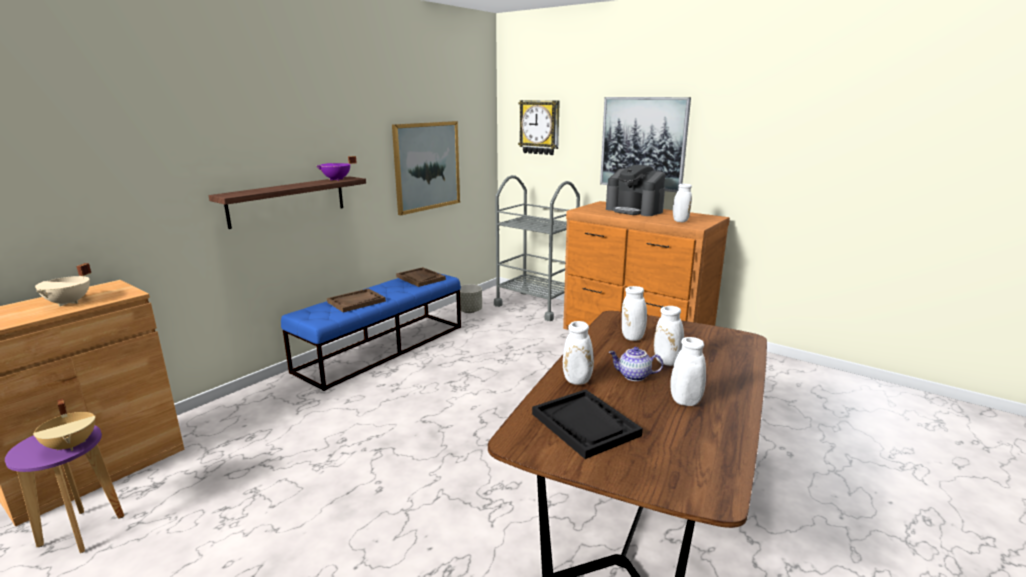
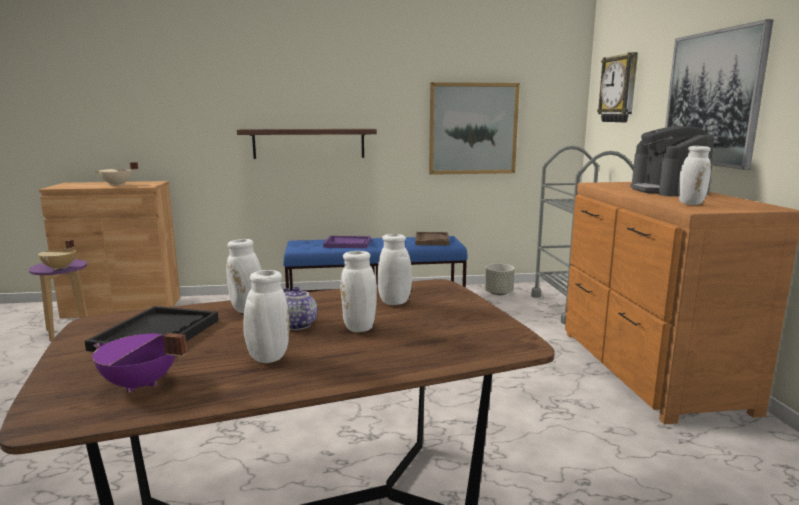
camera: 45 degrees right, 5 degrees down
(337, 179) = (353, 128): purple cooking pot -> purple cooking pot (139, 385)
(356, 301) = (348, 243): brown tray -> purple tray

